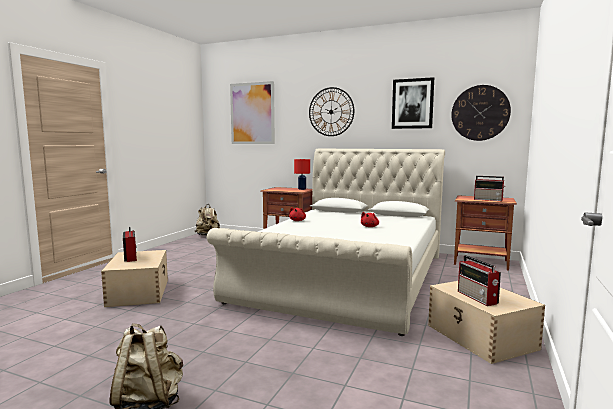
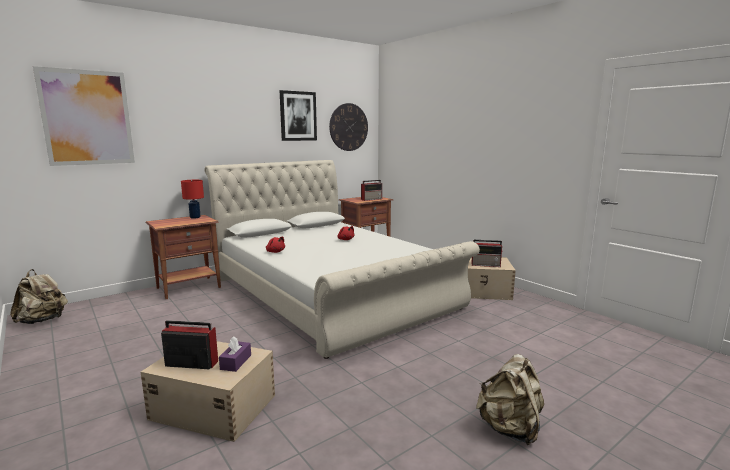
camera: 60 degrees left, 5 degrees up
(136, 264) = (236, 362): none -> purple tissue box
(331, 112) = (214, 120): wall clock -> none

